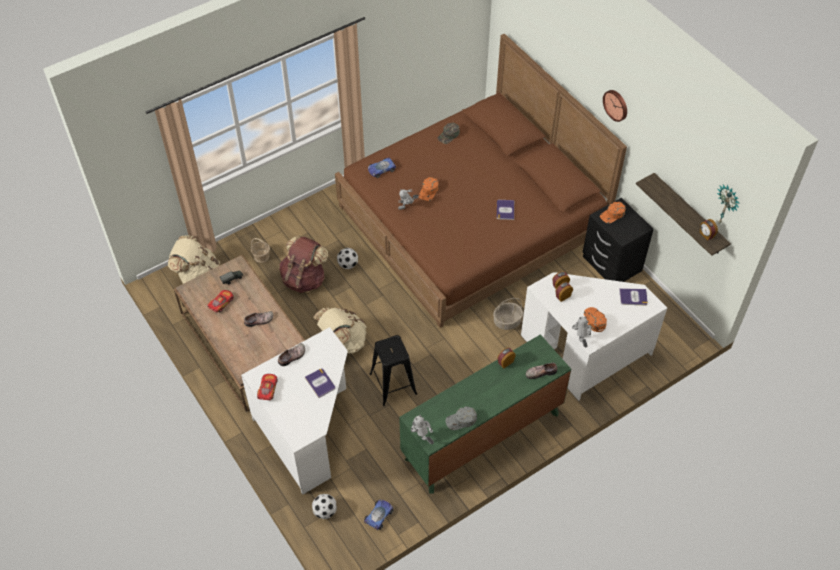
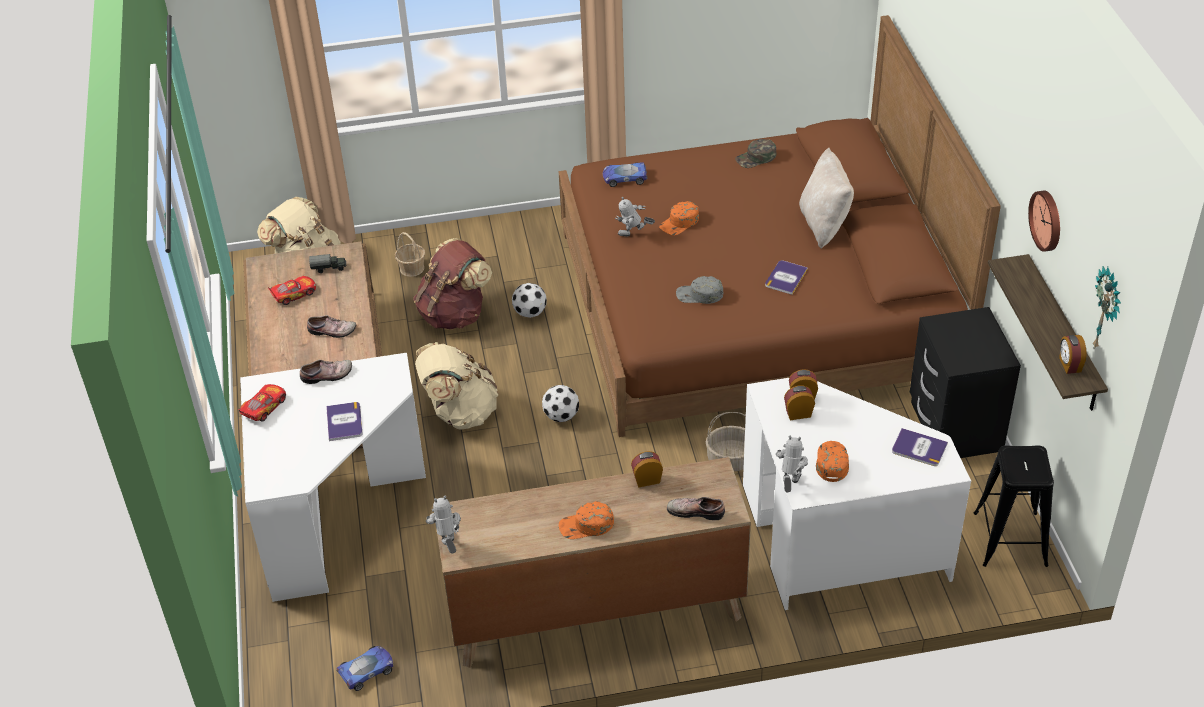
camera: 25 degrees right, 10 degrees down
(325, 511) = (291, 637): football -> football (561, 416)
(393, 384) = (500, 492): black stool -> black stool (1010, 539)
(461, 420) = (525, 539): grey cap -> grey cap (699, 295)
(482, 436) = (595, 611): green dresser -> brown dresser
(508, 169) = (824, 224): none -> beige pillow
(612, 214) = (959, 327): orange cap -> orange cap (586, 525)
(616, 105) = (995, 128): wall clock -> wall clock (1047, 220)

